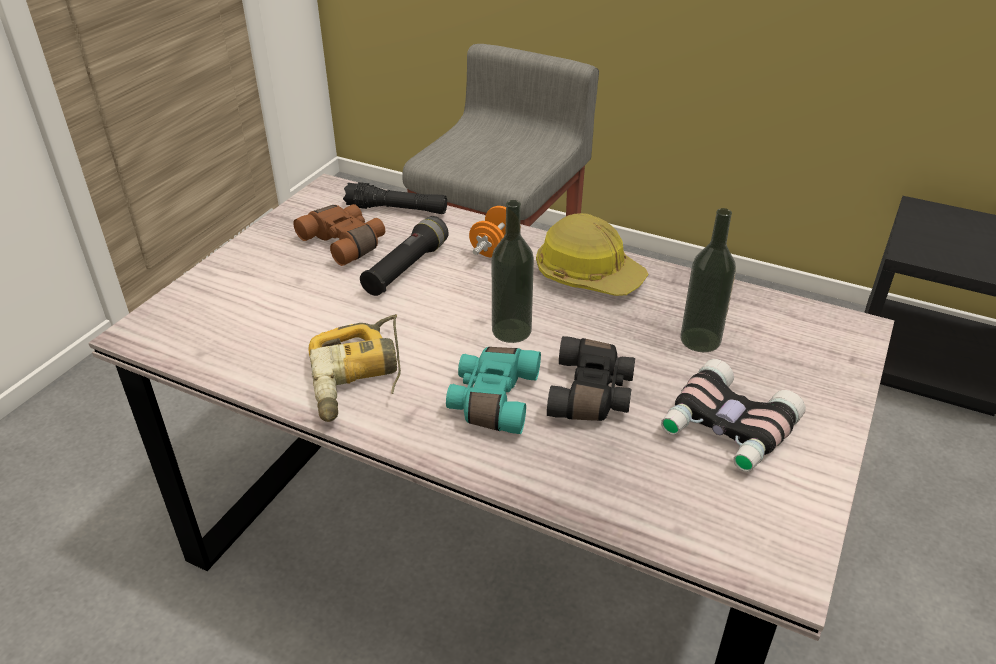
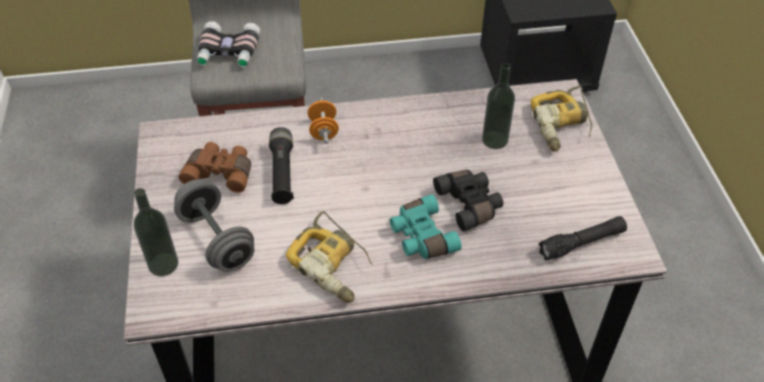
camera: 35 degrees left, 10 degrees up
(272, 298) = (217, 240): none -> grey dumbbell
(396, 209) = (228, 129): black flashlight -> black flashlight (581, 243)
(511, 330) = (389, 186): bottle -> bottle (163, 264)
(588, 275) = (397, 124): hard hat -> none
(726, 429) = (551, 190): binoculars -> binoculars (228, 53)
(819, 363) = (562, 125): none -> power drill

